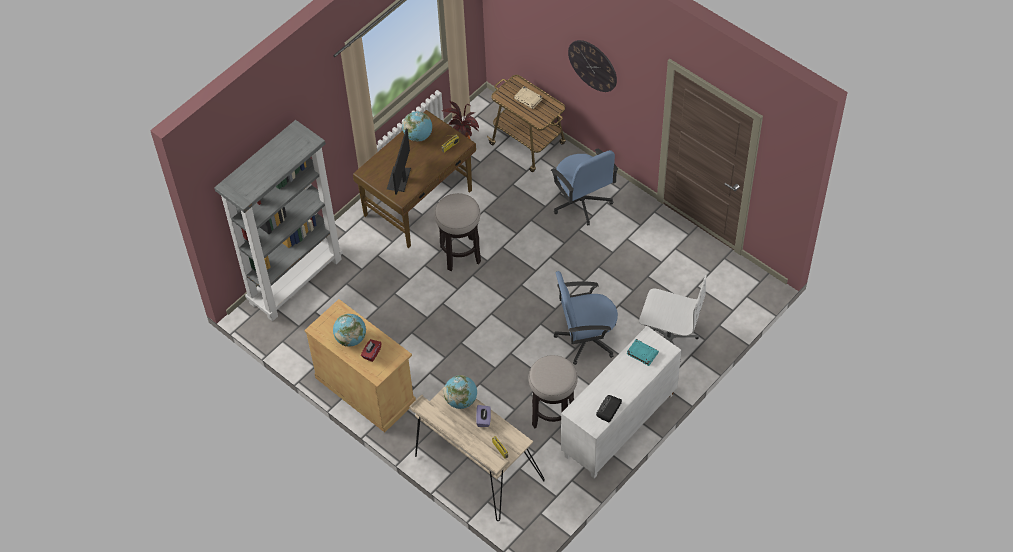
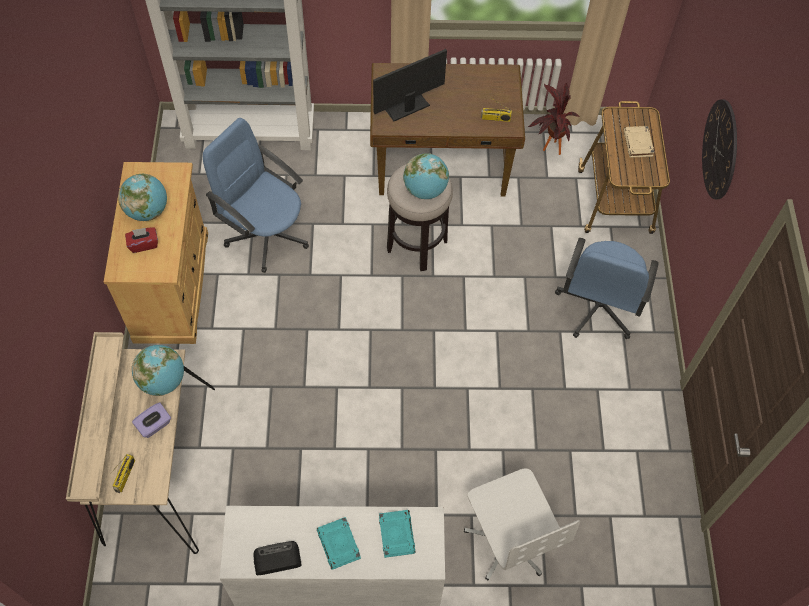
camera: 45 degrees right, 5 degrees up
(418, 136) = (478, 82): globe -> globe (425, 190)
(553, 415) = (292, 494): stool -> none
(585, 338) = (425, 449): blue office chair -> blue office chair (266, 234)
(625, 379) = (339, 544): none -> turquoise book

